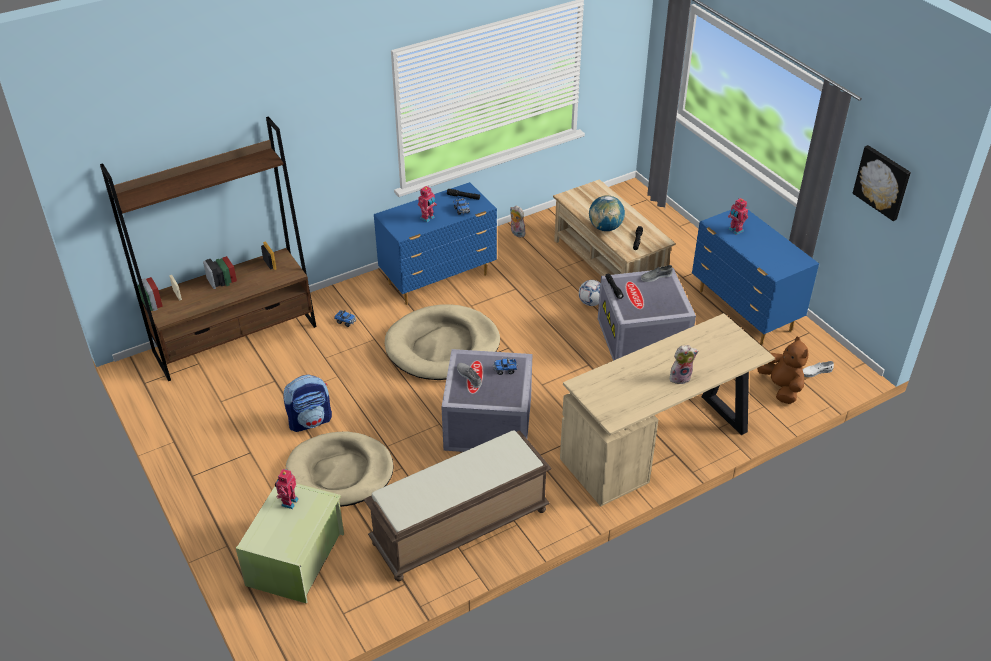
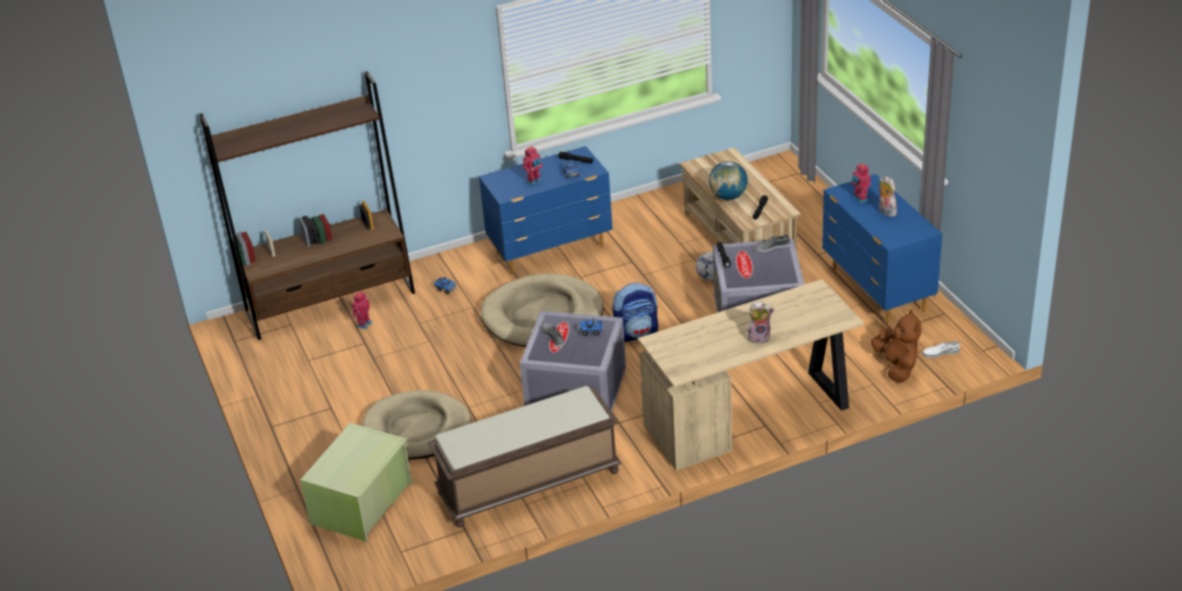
camera: 10 degrees right, 5 degrees down
(288, 502) = (356, 443): toy robot -> toy robot (363, 324)
(310, 421) = (395, 381): backpack -> backpack (636, 333)
(516, 233) = (644, 205): plush toy -> plush toy (885, 212)
(883, 182) = (992, 143): picture -> none

